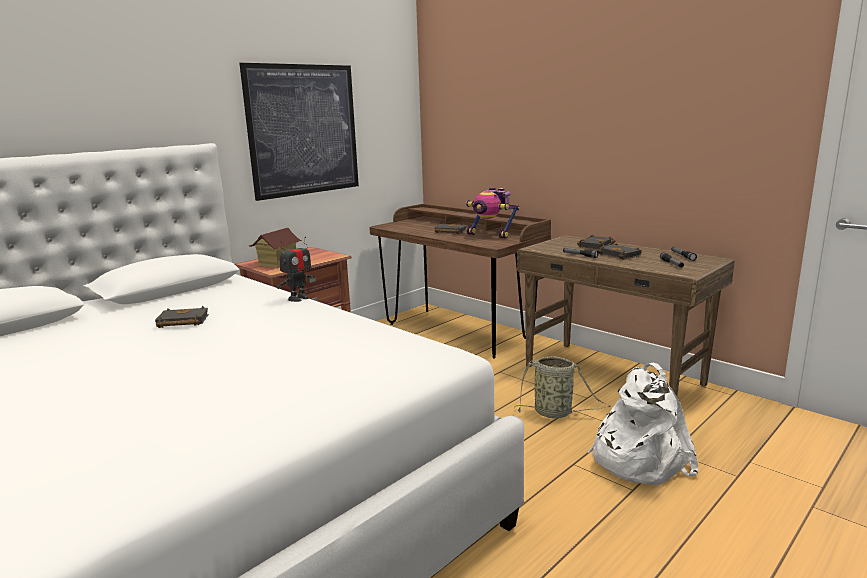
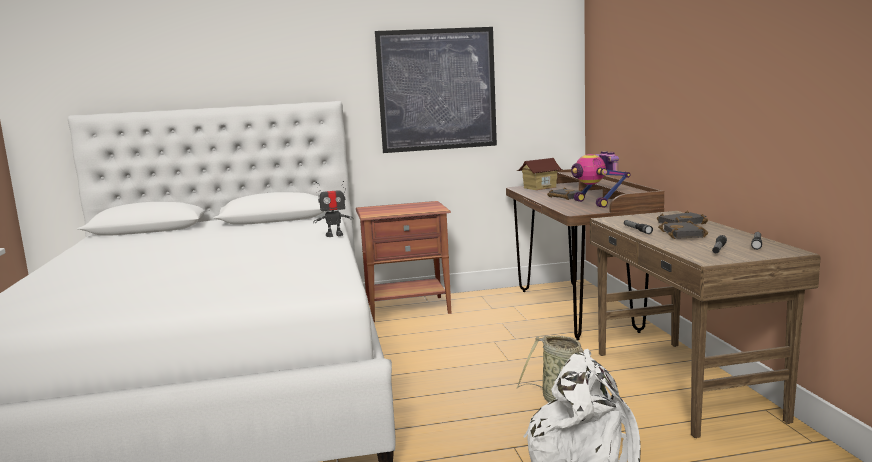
camera: 35 degrees right, 5 degrees down
(181, 322) = (237, 239): black book -> none
(277, 263) = (384, 210): toy house -> toy house (539, 188)

